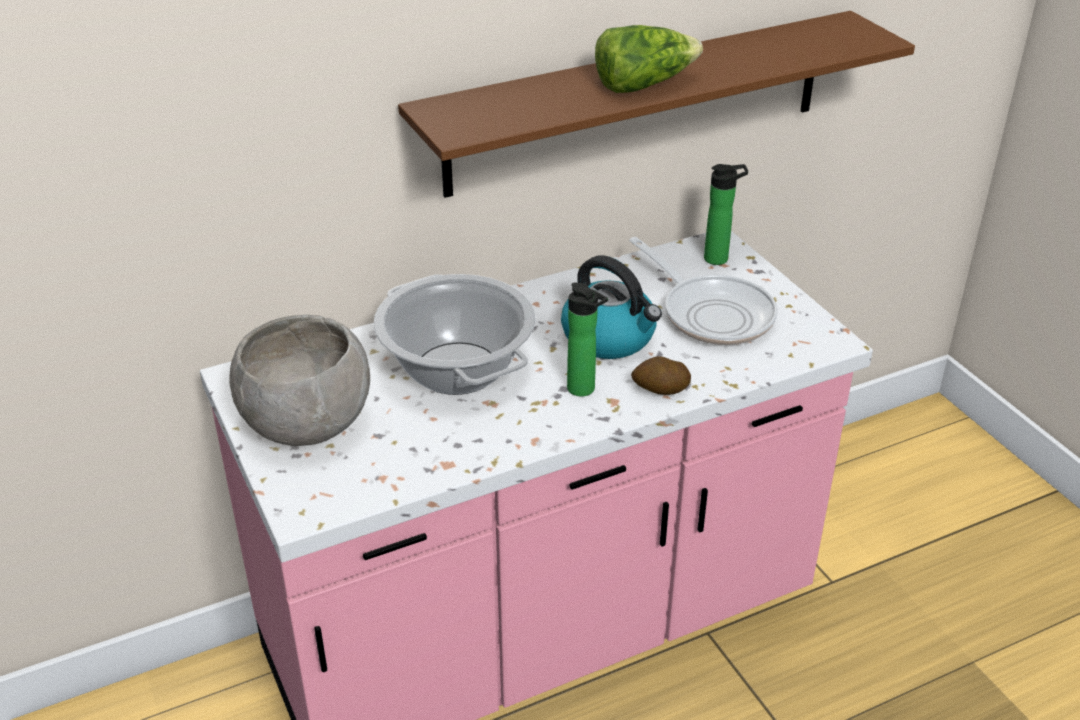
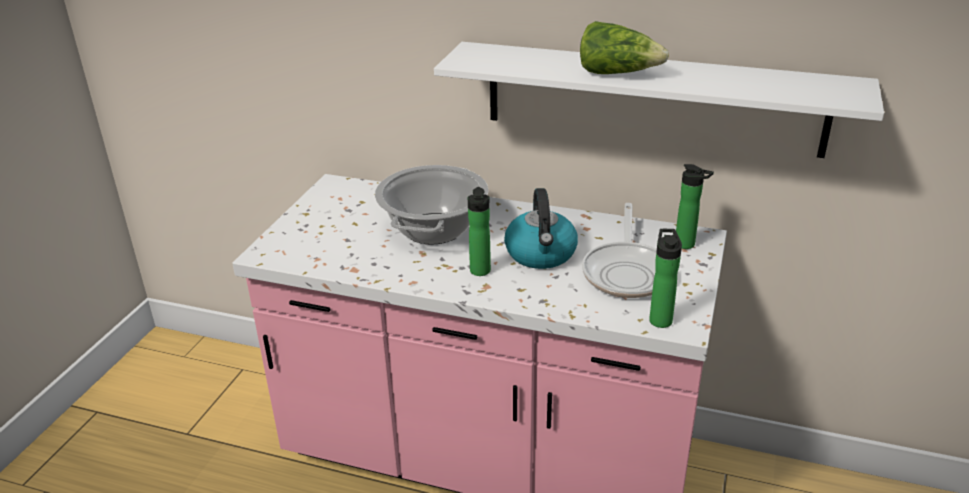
camera: 45 degrees right, 5 degrees down
(308, 424) = (326, 219): grey bowl -> none
(638, 103) = (652, 98): brown shelf -> white shelf
(660, 390) = (523, 295): potato -> none
(804, 344) = (660, 319): none -> bottle

